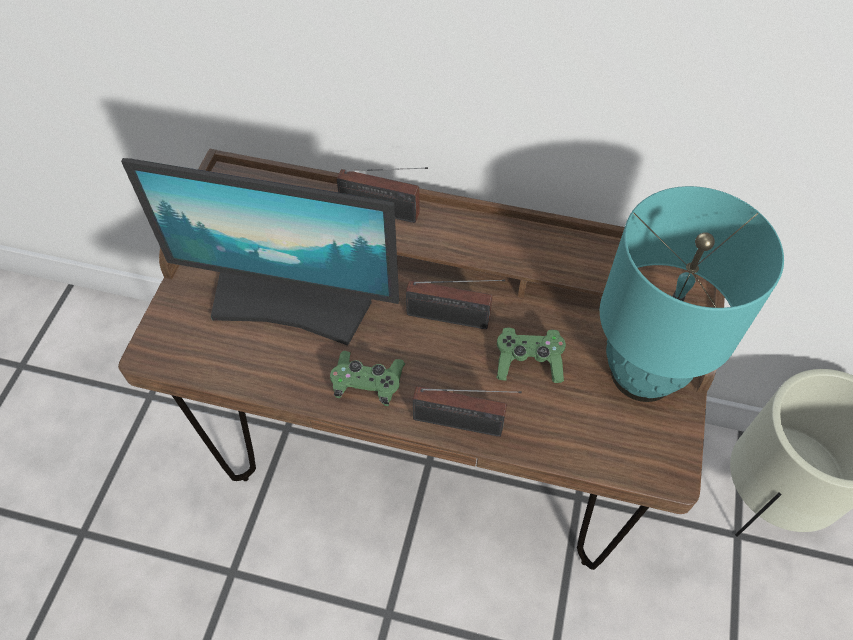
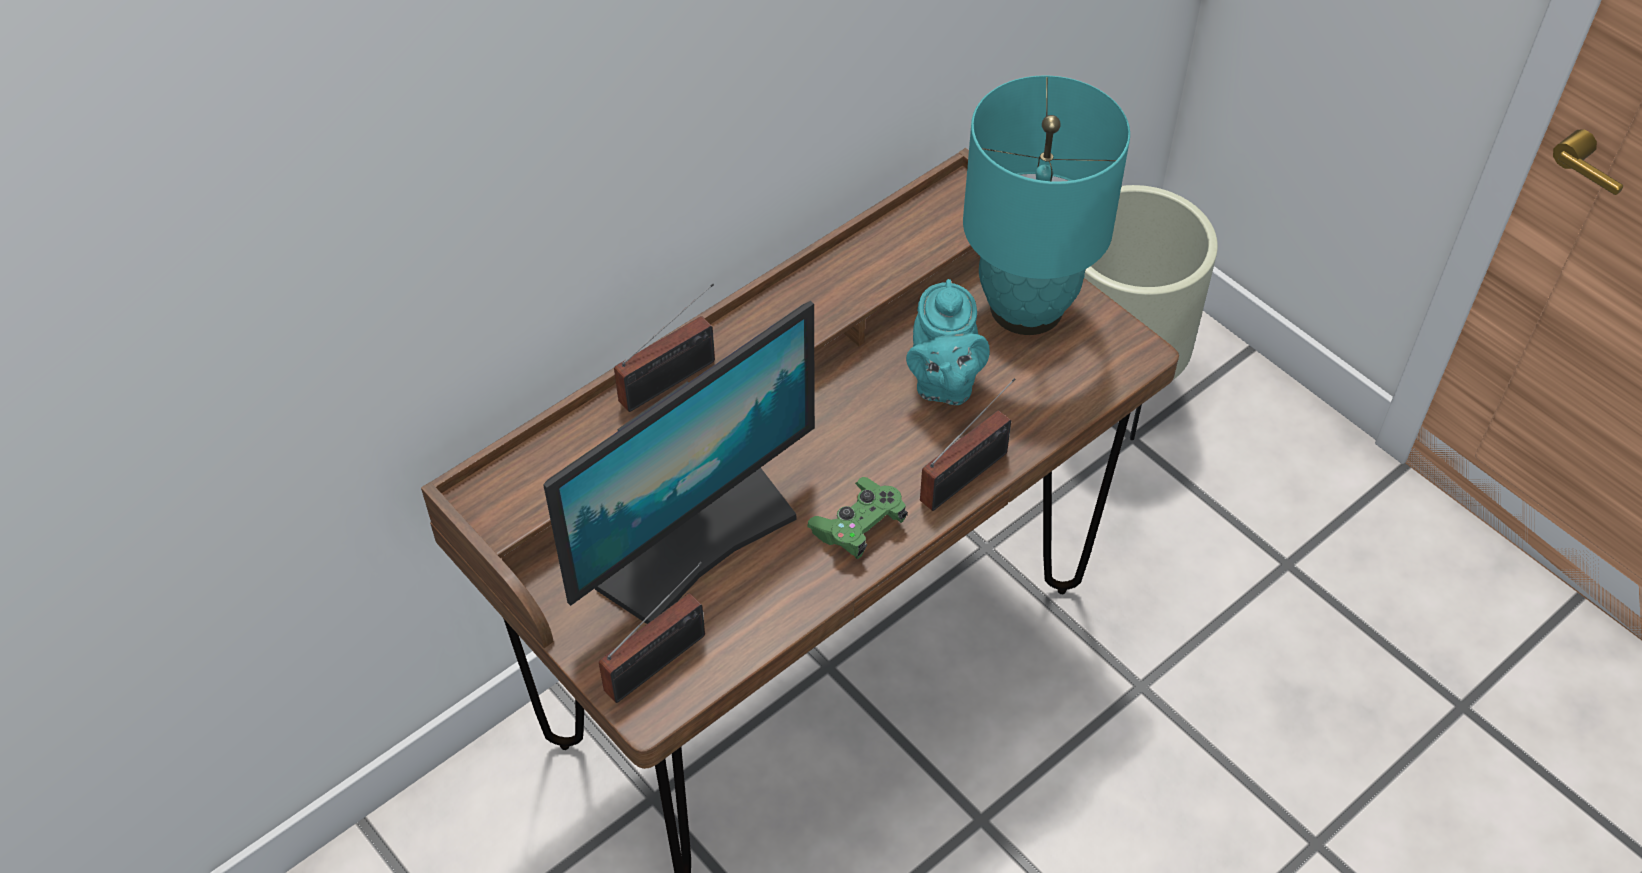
camera: 55 degrees left, 5 degrees down
(452, 318) = (839, 413): radio -> radio (661, 660)
(528, 362) = (943, 383): green game controller -> turquoise teapot

